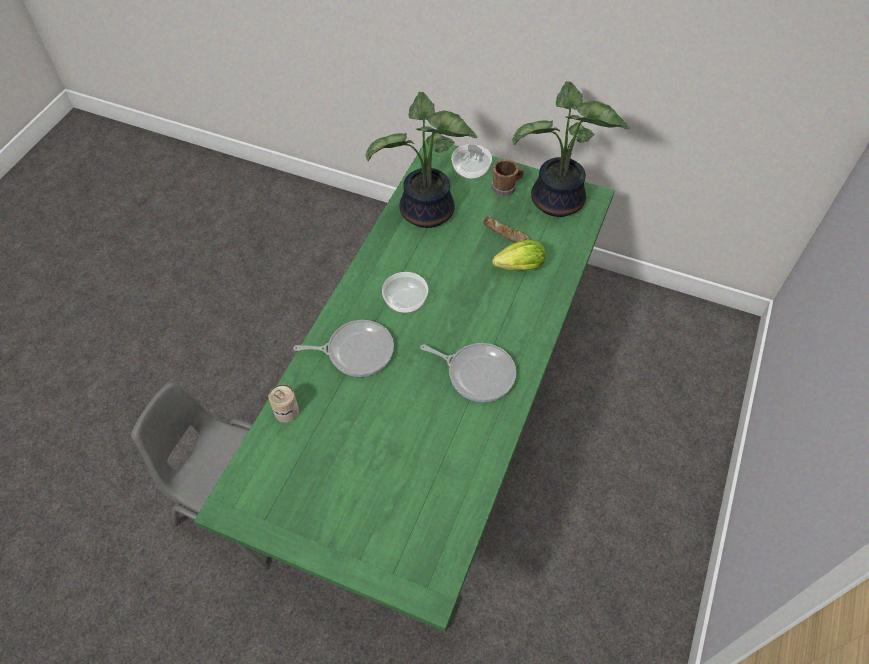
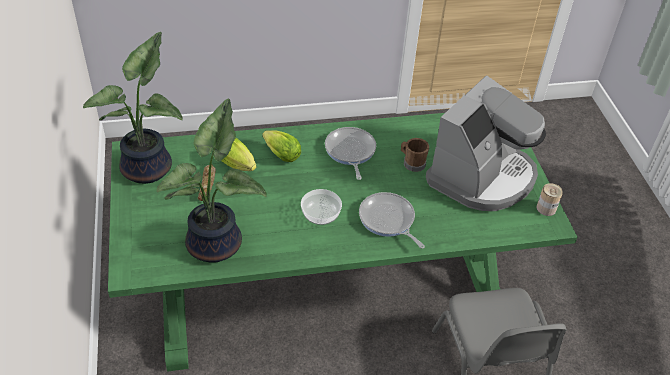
camera: 125 degrees left, 10 degrees down
(286, 411) = (468, 233): can -> can (546, 208)
(347, 485) = (482, 177): none -> coffee machine
(471, 170) = (139, 237): bowl -> none
(506, 187) = (149, 205): brown mug -> brown mug (412, 163)
(514, 308) = (280, 154): none -> lettuce

